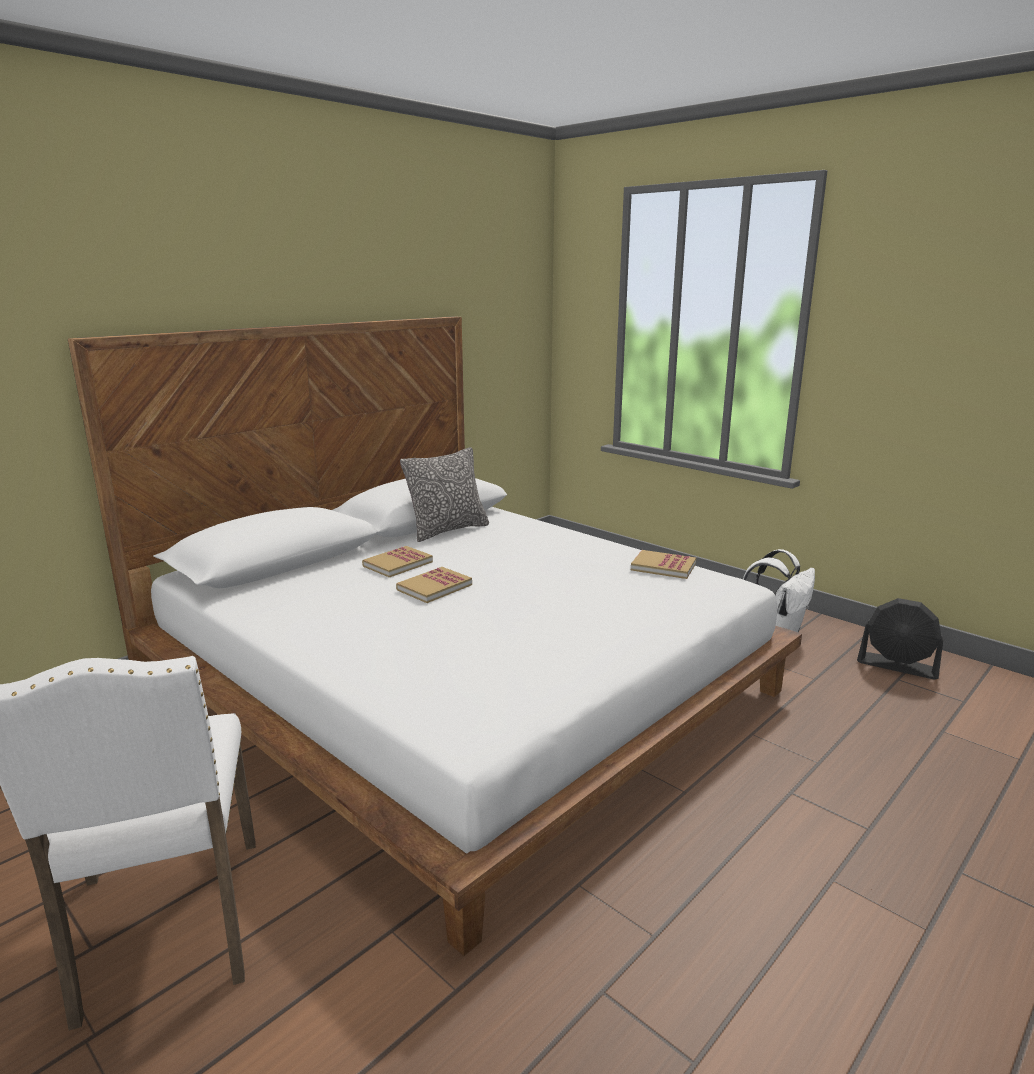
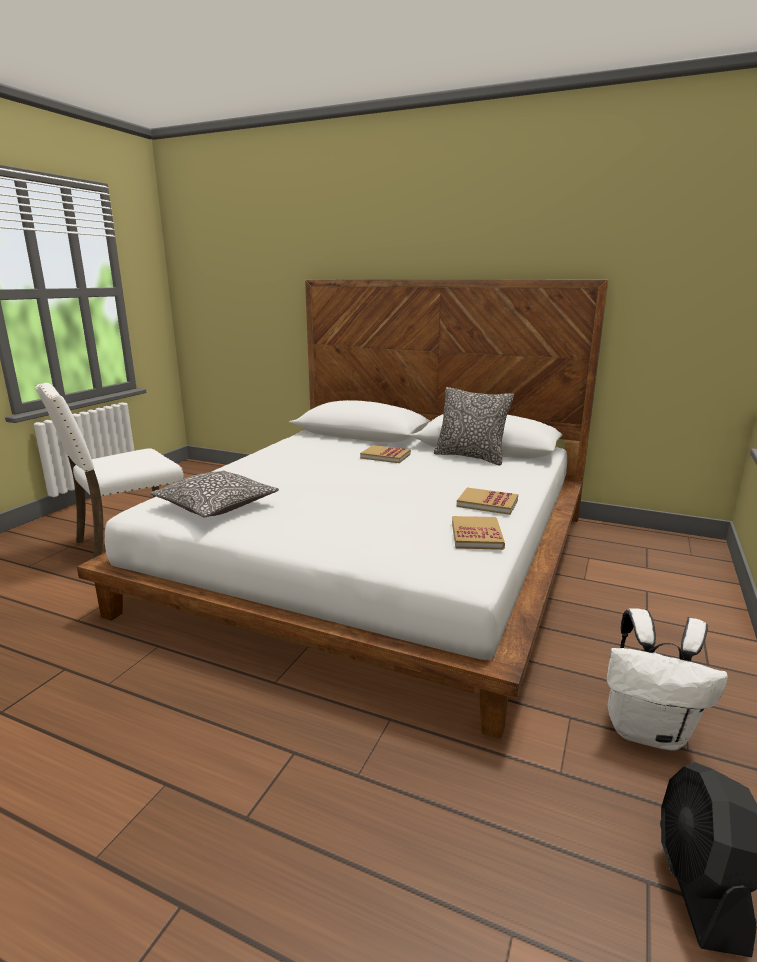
camera: 70 degrees right, 0 degrees up
(434, 587) = (348, 469): book -> book (487, 503)
(501, 679) = (216, 506): none -> pillow

